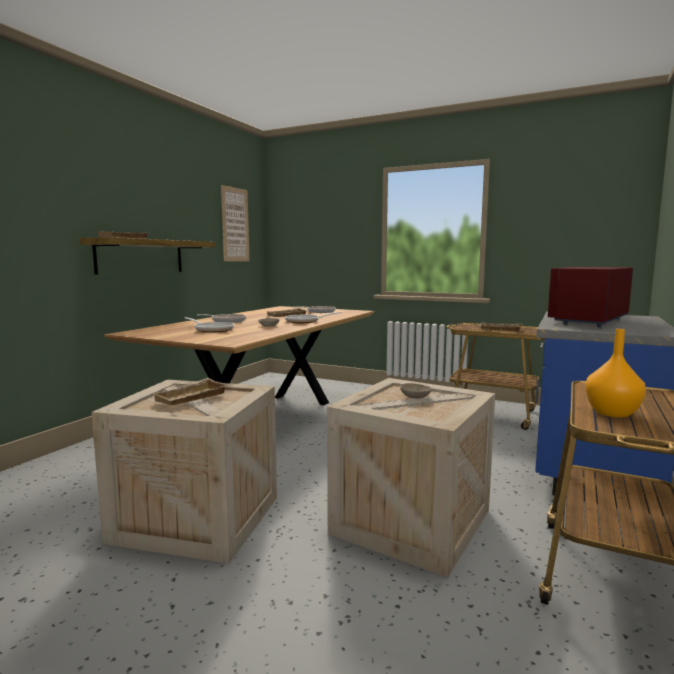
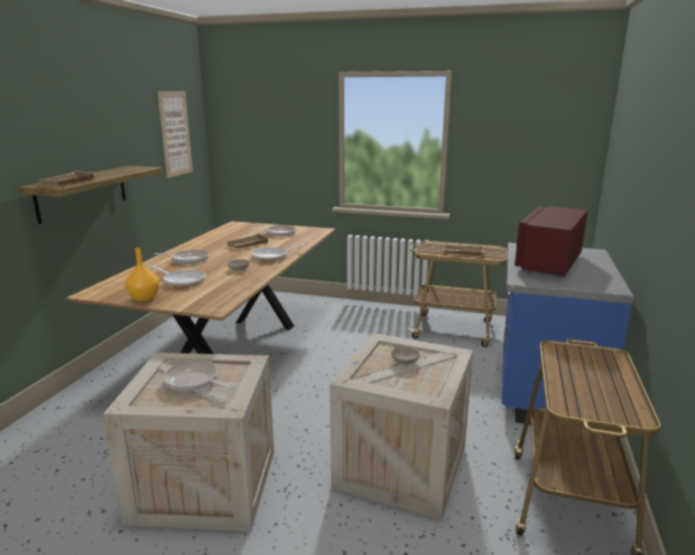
camera: 10 degrees left, 10 degrees up
(191, 398) = (194, 381): beige tray -> frying pan
(611, 413) = (576, 388): orange vase -> orange vase (144, 298)

